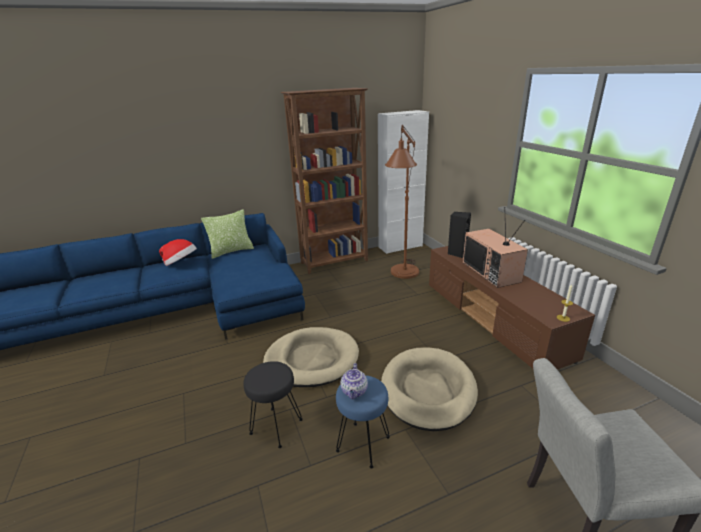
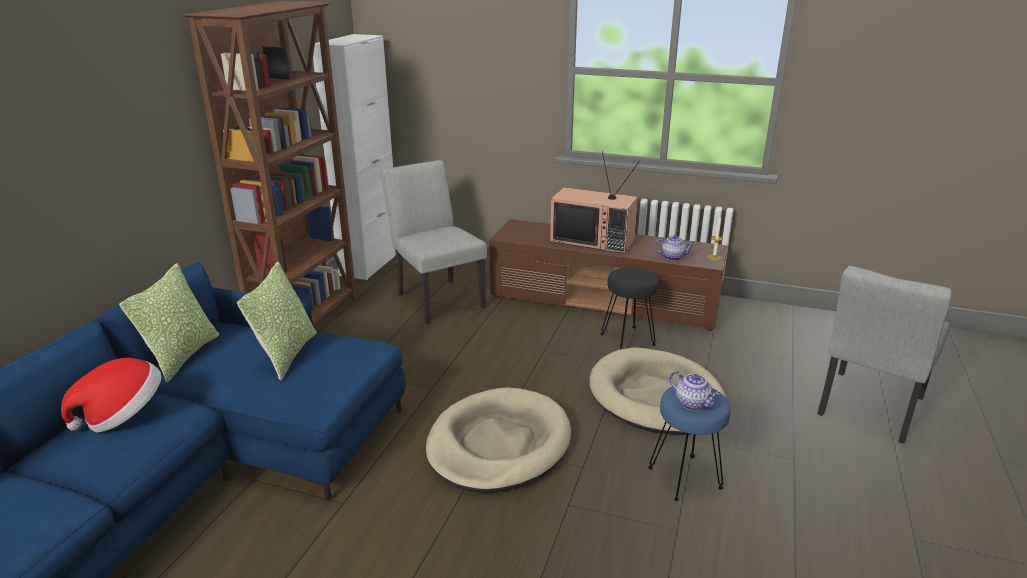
camera: 50 degrees left, 0 degrees up
(255, 266) = (286, 355): none -> pillow
(276, 427) = (587, 530): black stool -> black stool (628, 339)
(403, 275) = (437, 298): brown floor lamp -> grey chair
(457, 253) = (525, 234): black speaker -> none
(528, 304) = (673, 257): none -> teapot

